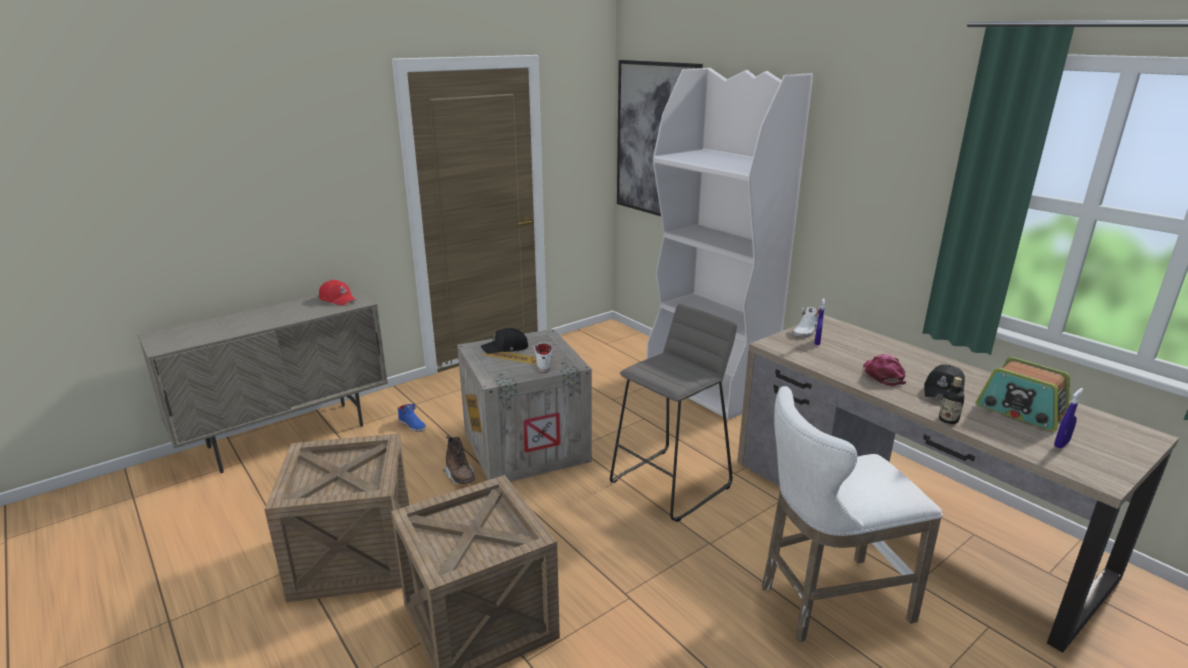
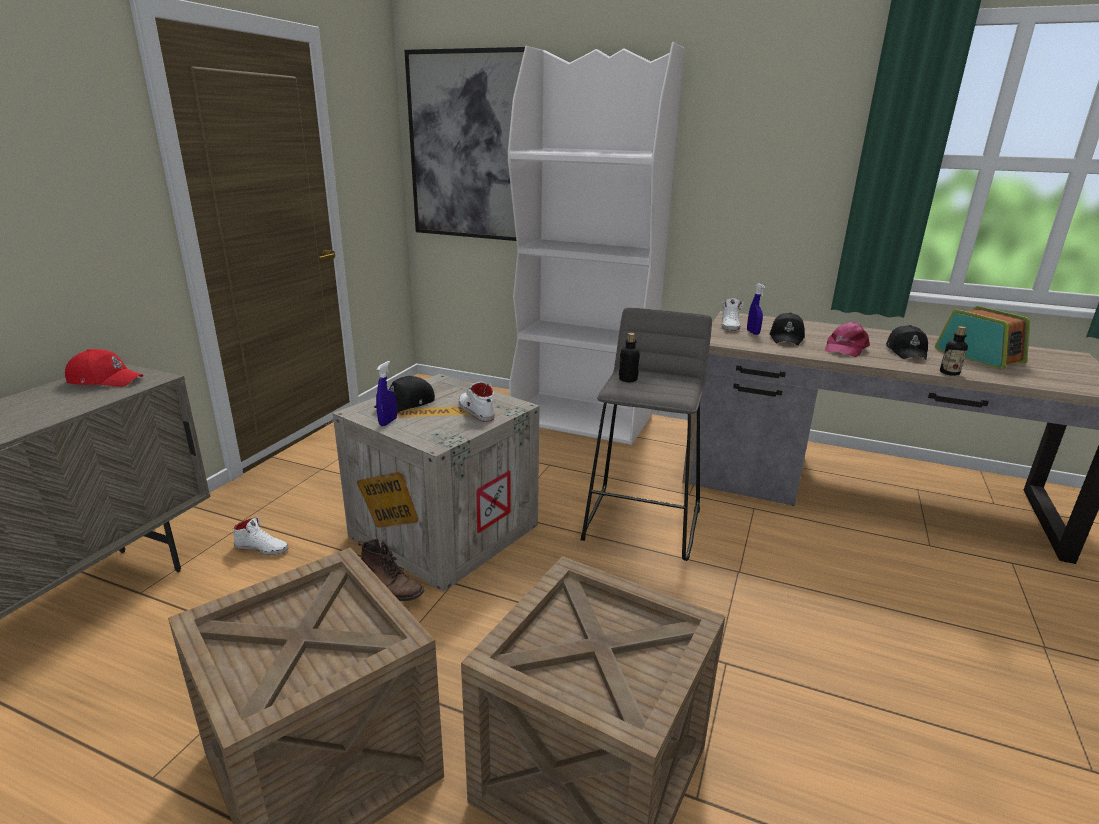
camera: 30 degrees left, 0 degrees up
(412, 425) = (262, 548): blue shoe -> white shoe
(655, 363) = (628, 379): none -> bottle
(826, 602) = (890, 590): white stool -> none
(842, 353) = (787, 338): none -> black cap
(883, 374) = (845, 348): pink cap -> pink cap turned 120 degrees counterclockwise
(1020, 411) = (979, 356): radio -> radio turned 135 degrees counterclockwise
(1061, 444) = (1043, 373): blue spray bottle -> blue spray bottle (388, 422)

